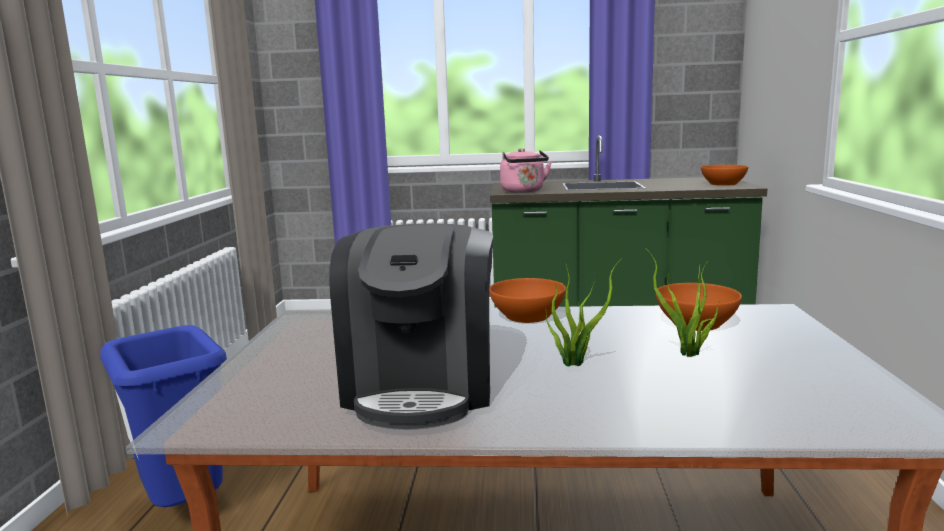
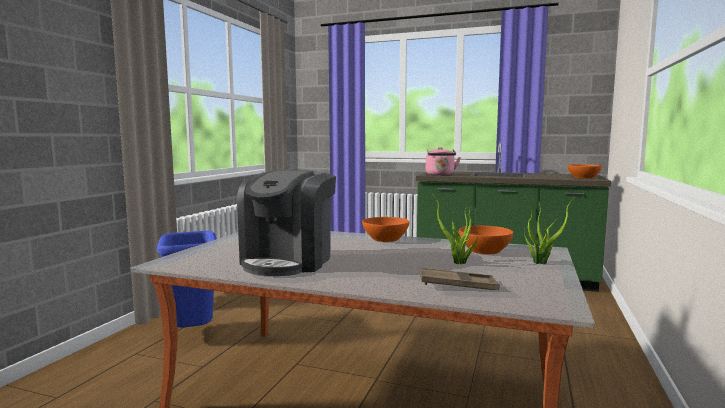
camera: 15 degrees right, 5 degrees down
(576, 362) = (386, 260): potted plant -> potted plant (542, 262)
(738, 402) = (457, 285): none -> brown tray

